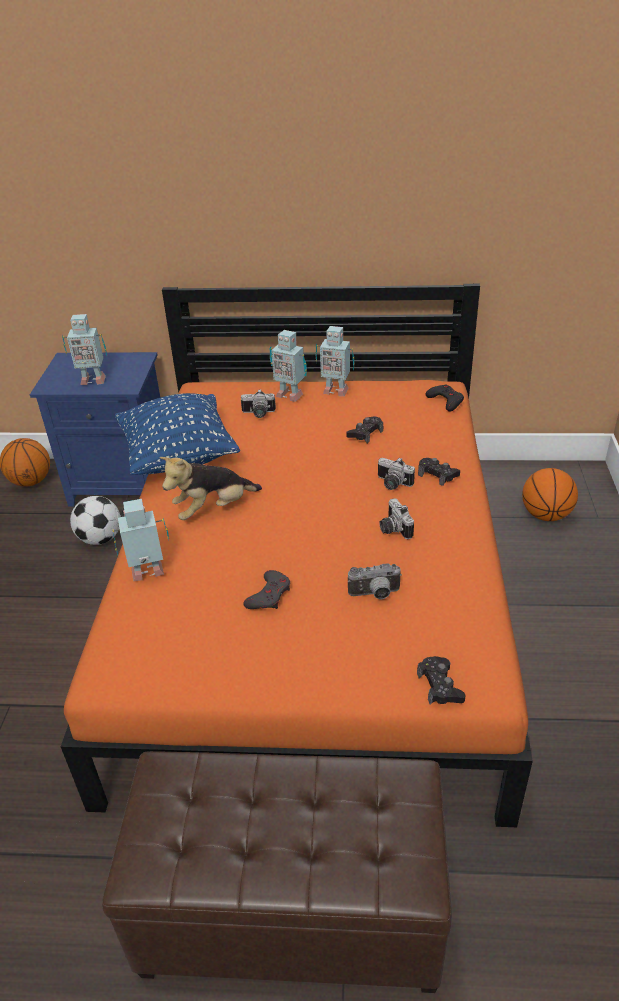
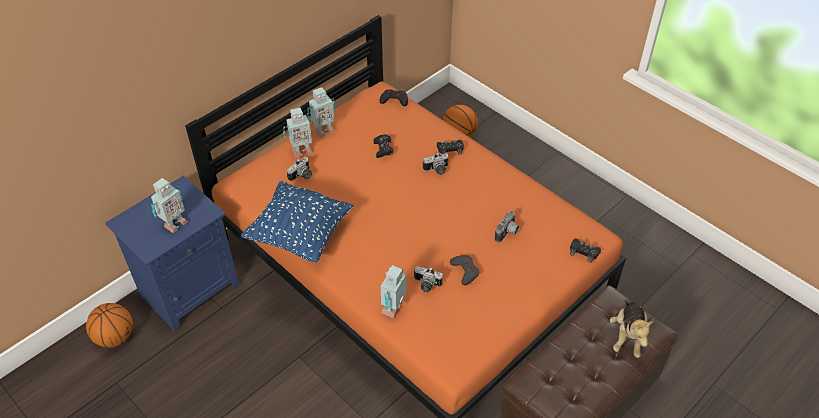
camera: 50 degrees left, 10 degrees up
(101, 538) = (233, 332): football -> none
(213, 509) = (369, 250): plush toy -> plush toy (627, 336)
(393, 529) = (470, 194): camera -> camera (426, 285)

